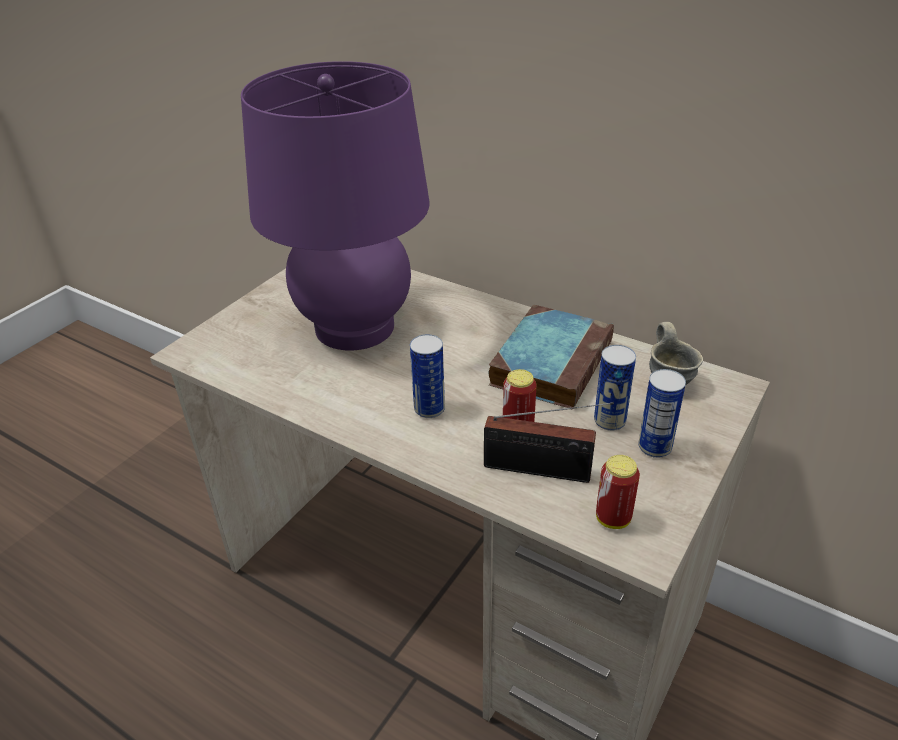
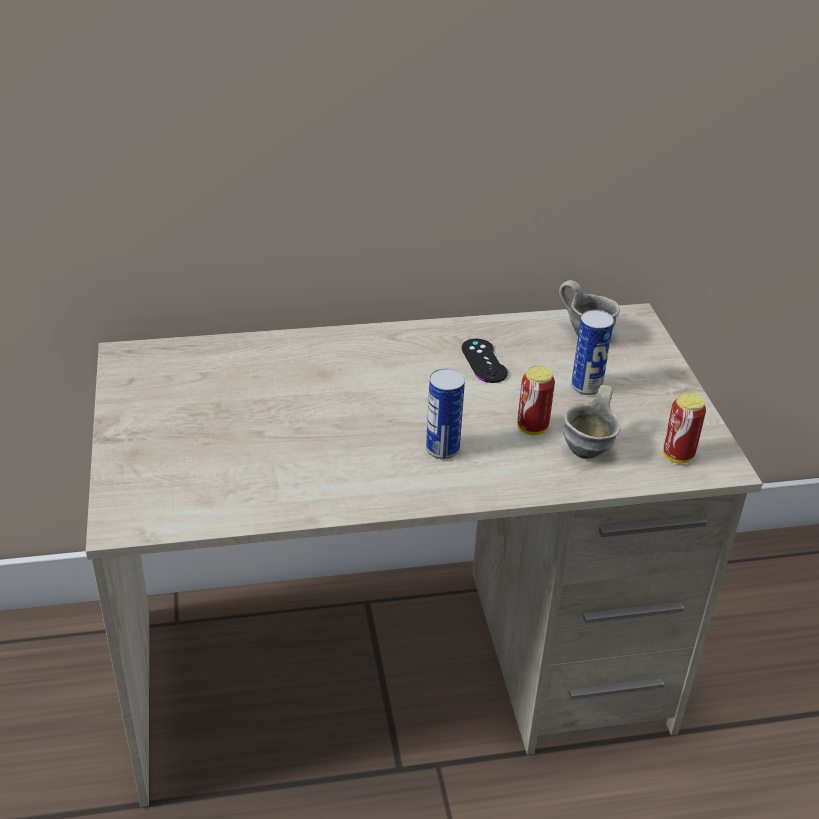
camera: 45 degrees left, 0 degrees up
(354, 327) = (268, 413): purple table lamp -> none
(543, 471) = (591, 449): radio -> grey mug
(551, 362) = (484, 361): book -> black game controller
(654, 447) = (639, 390): can -> none

